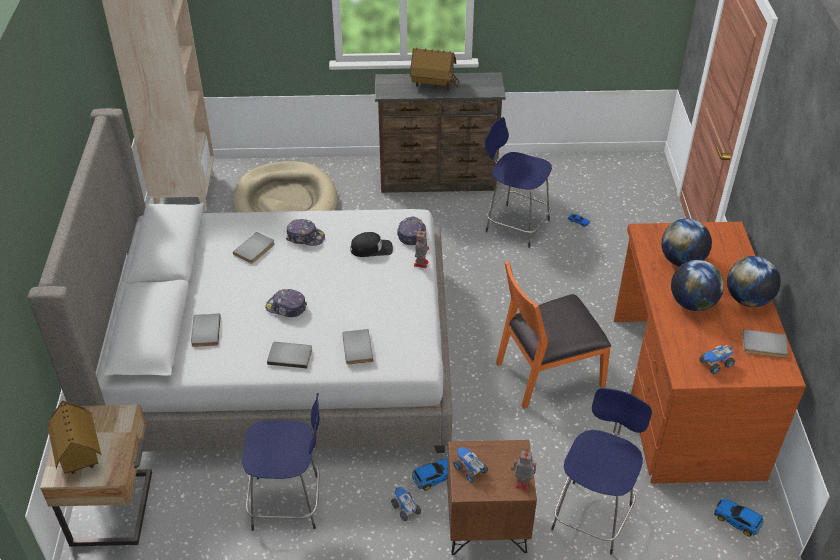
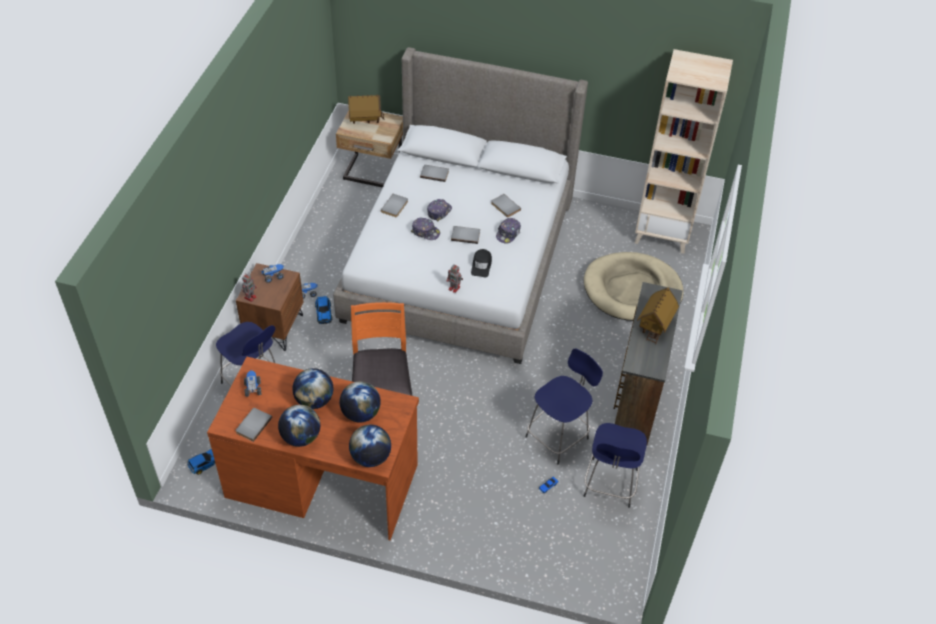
camera: 105 degrees right, 5 degrees up
(289, 502) = (339, 243): blue stool -> blue stool (610, 485)
(356, 348) = (385, 235): grey book -> grey book (465, 235)
(411, 234) = (489, 291): cap -> cap (425, 232)
(729, 239) = (370, 457): none -> globe

